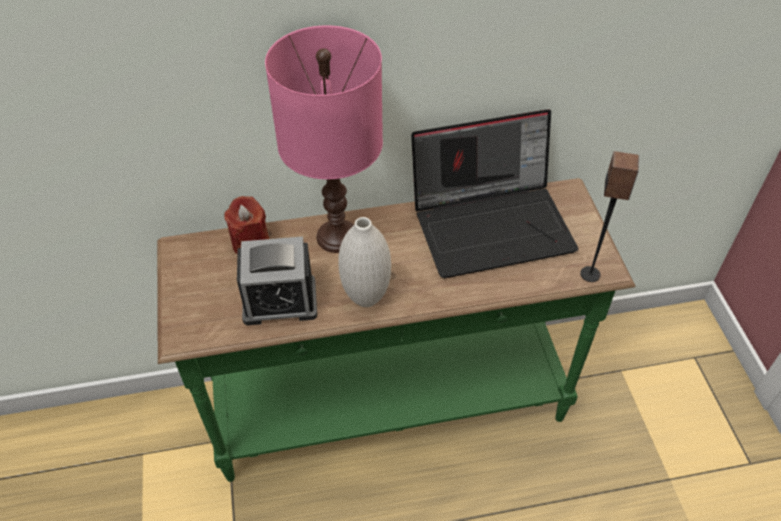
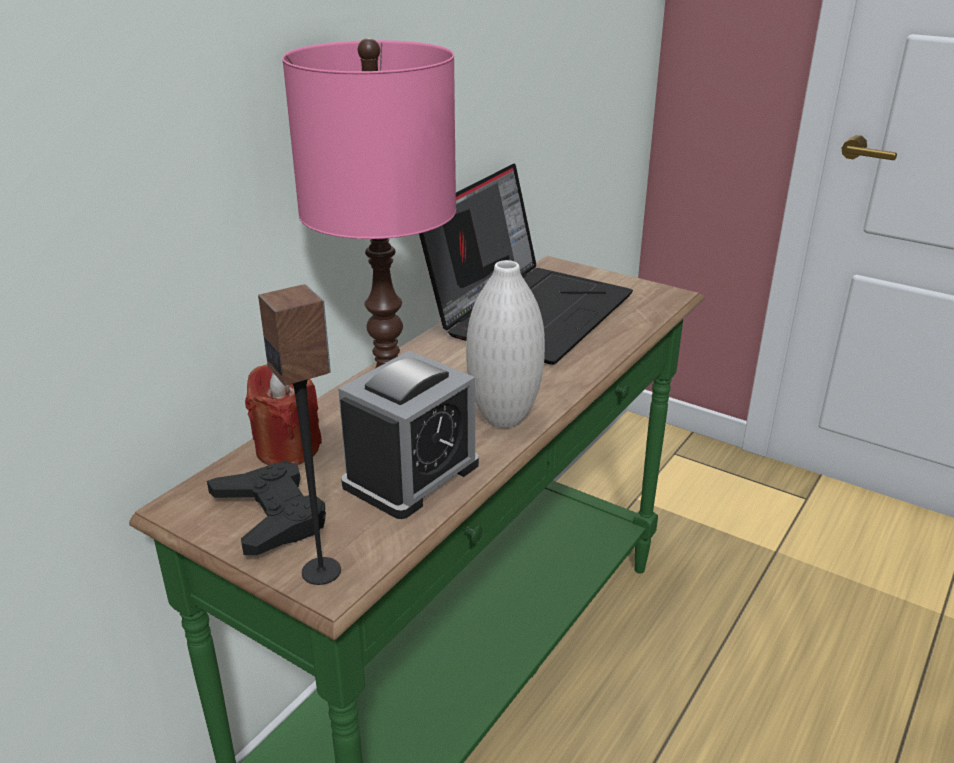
camera: 45 degrees left, 20 degrees down
(201, 280) = (271, 515): none -> black game controller
(590, 274) = (665, 302): speaker -> speaker (322, 571)

